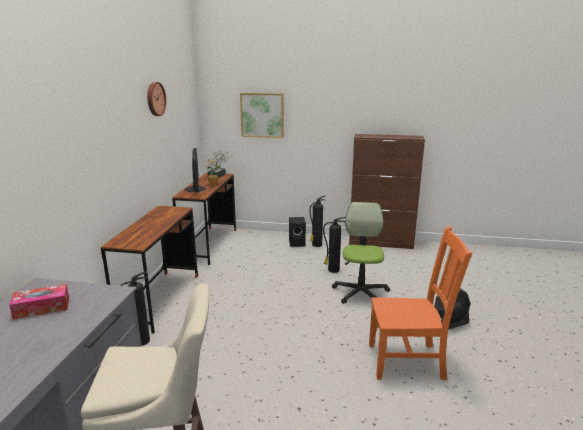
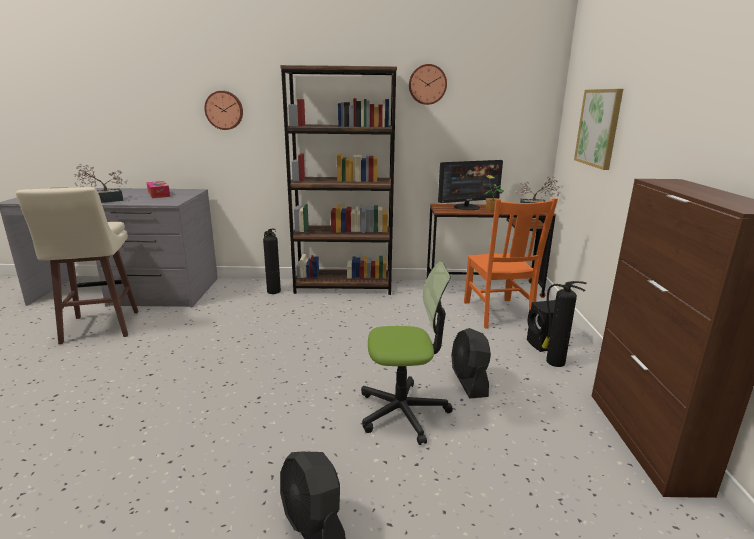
camera: 80 degrees right, 0 degrees up
(33, 165) = (224, 110): none -> wall clock
(47, 349) = (103, 201): none -> potted plant
(160, 300) = (344, 286): brown desk -> brown bookcase
(333, 270) = (469, 382): fire extinguisher -> black fan
(409, 361) = (208, 460): orange chair -> orange chair (498, 314)

